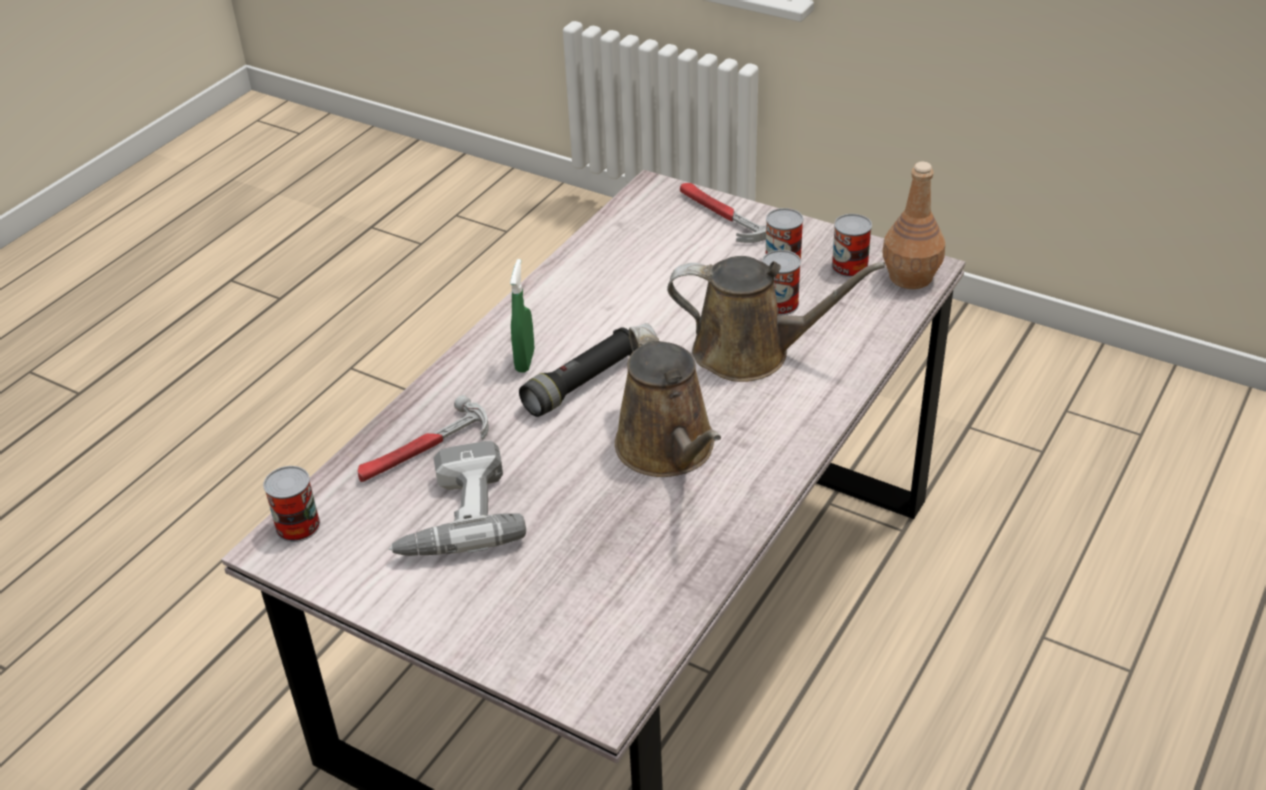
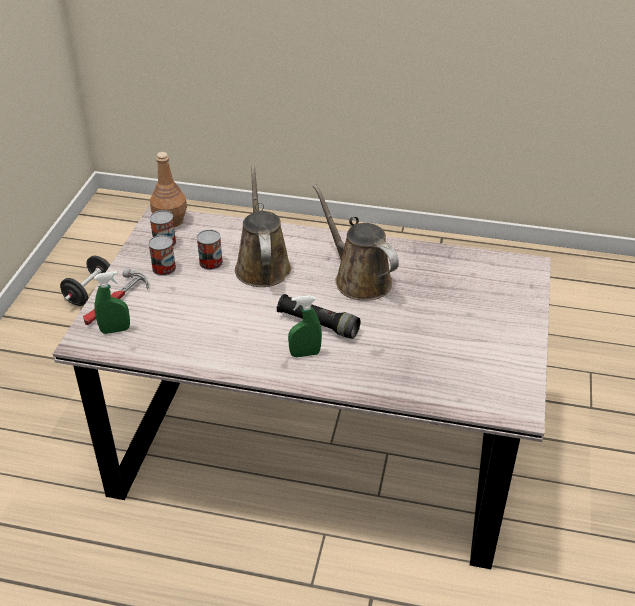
camera: 110 degrees left, 0 degrees up
(298, 526) = (499, 407): can -> none
(424, 450) = (408, 374): hammer -> none
(453, 515) = (452, 345): power drill -> none
(662, 213) = (115, 330): none -> green spray bottle
(669, 450) = (359, 279): brown watering can -> brown watering can turned 90 degrees counterclockwise
(1079, 409) = (89, 292): none -> black dumbbell

